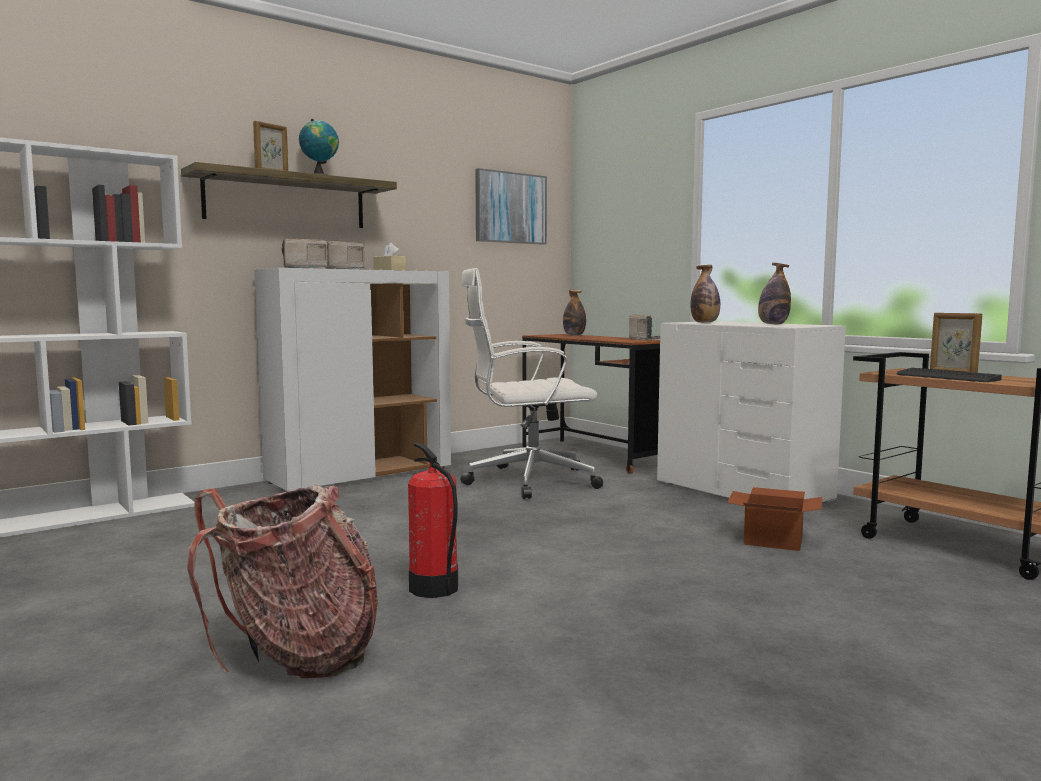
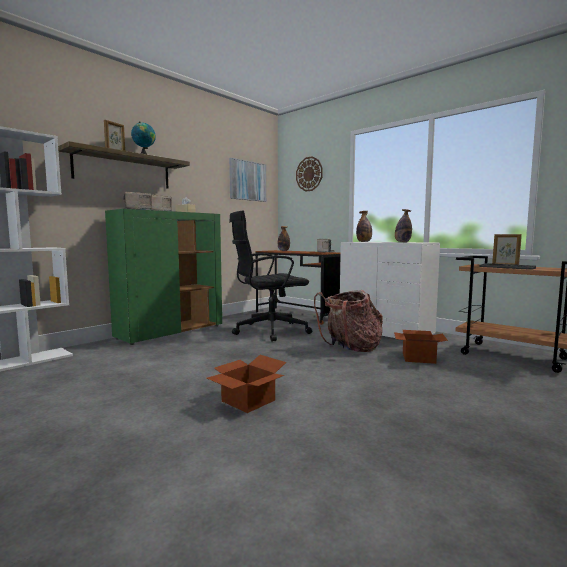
camera: 10 degrees left, 0 degrees up
(297, 656) = (177, 457): backpack -> backpack (351, 348)
(361, 475) = (171, 332): white cabinet -> green cabinet
(434, 588) = (246, 401): fire extinguisher -> cardboard box
(527, 481) = (268, 331): white office chair -> black office chair
(624, 193) = (309, 174): none -> wall clock

